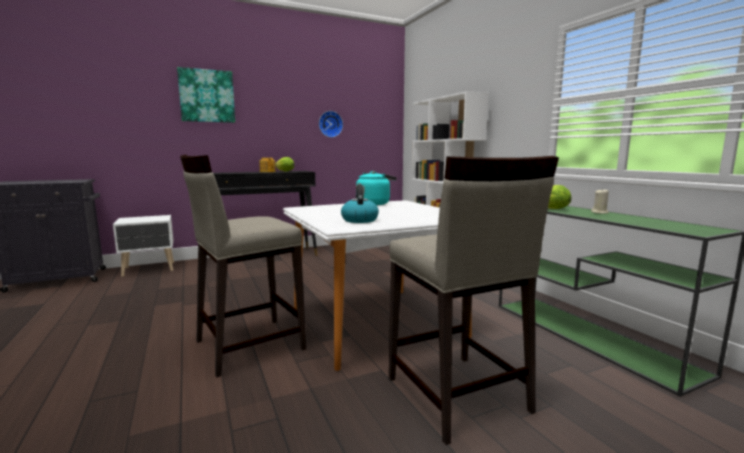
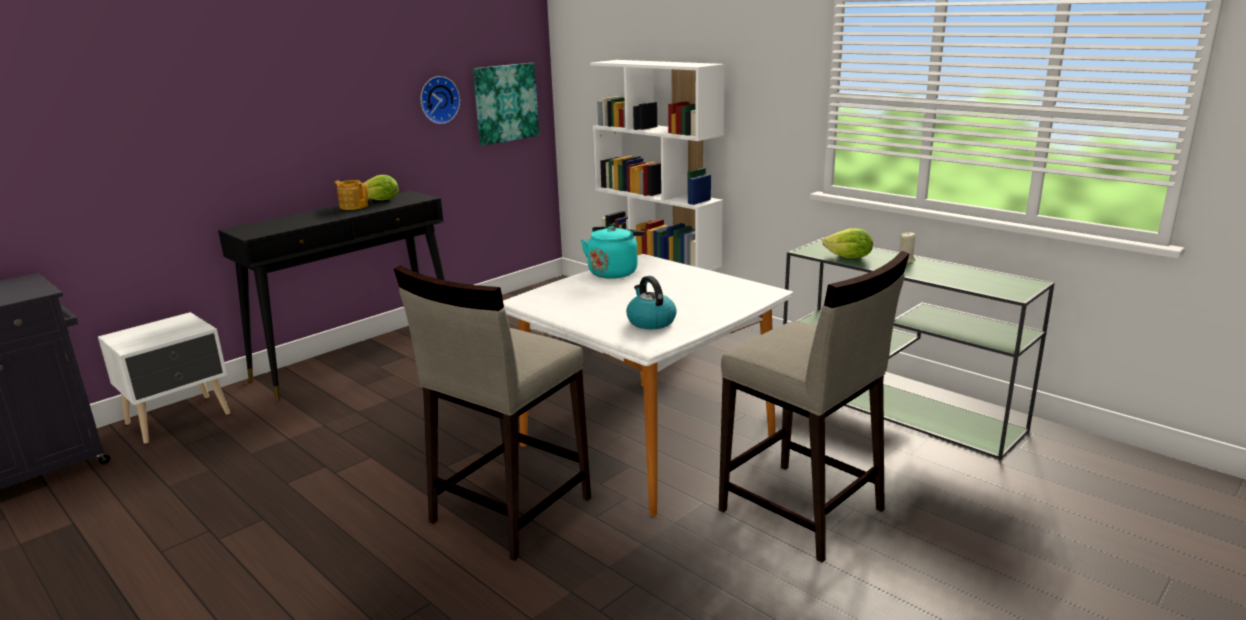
camera: 20 degrees left, 10 degrees up
(207, 96) = (223, 79): picture -> picture (505, 103)

